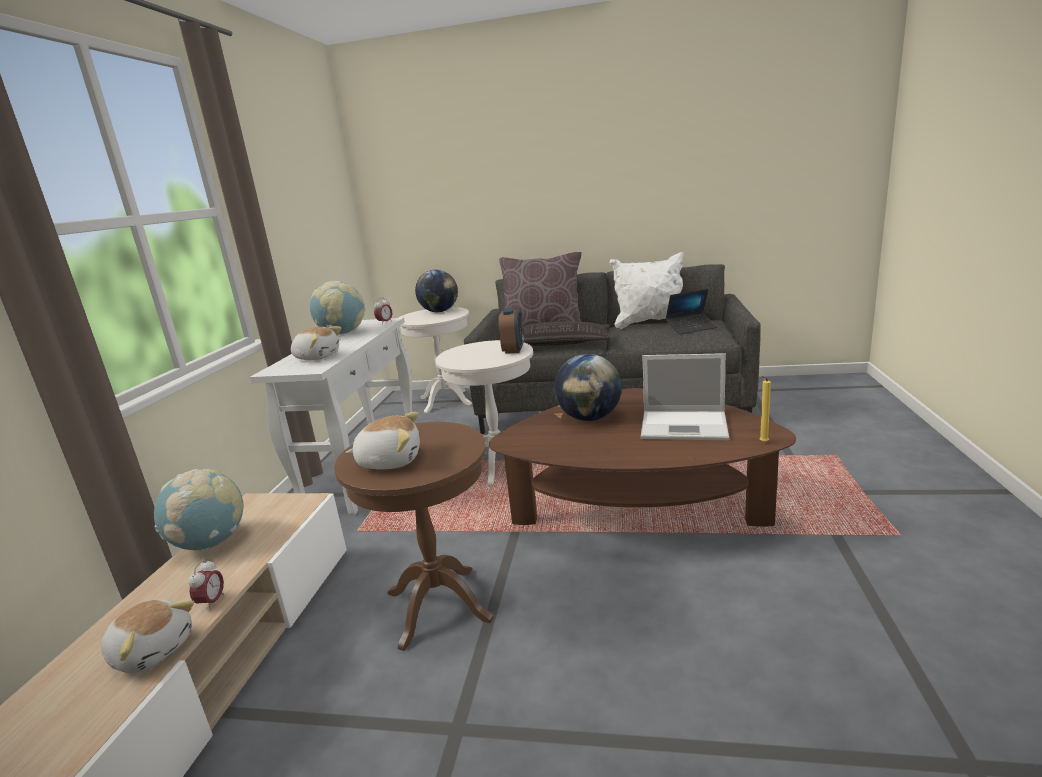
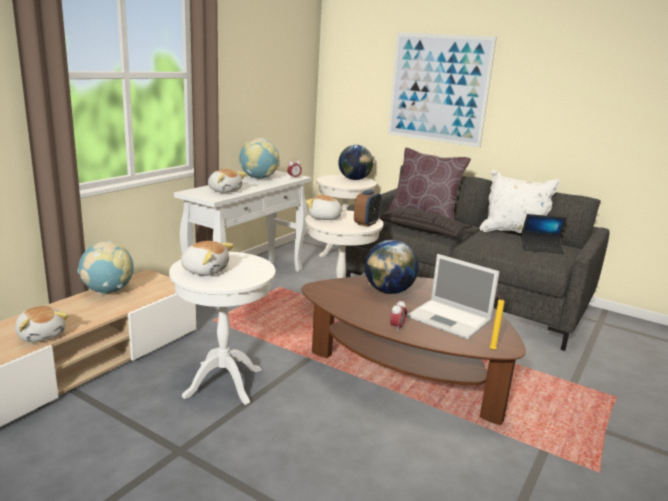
camera: 20 degrees right, 0 degrees up
(212, 602) = (85, 323): alarm clock -> alarm clock (397, 328)
(438, 606) = (223, 383): brown side table -> white side table
(460, 357) = (324, 218): none -> plush toy
(514, 184) = (438, 89): none -> picture

